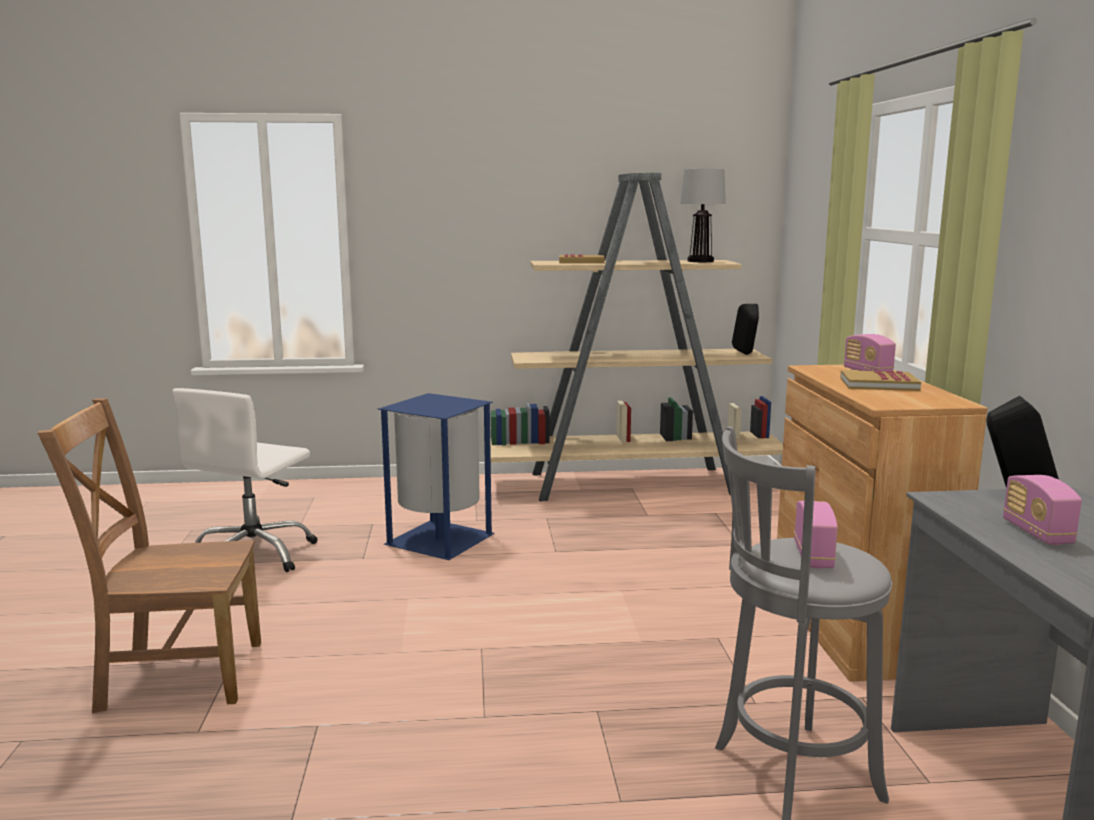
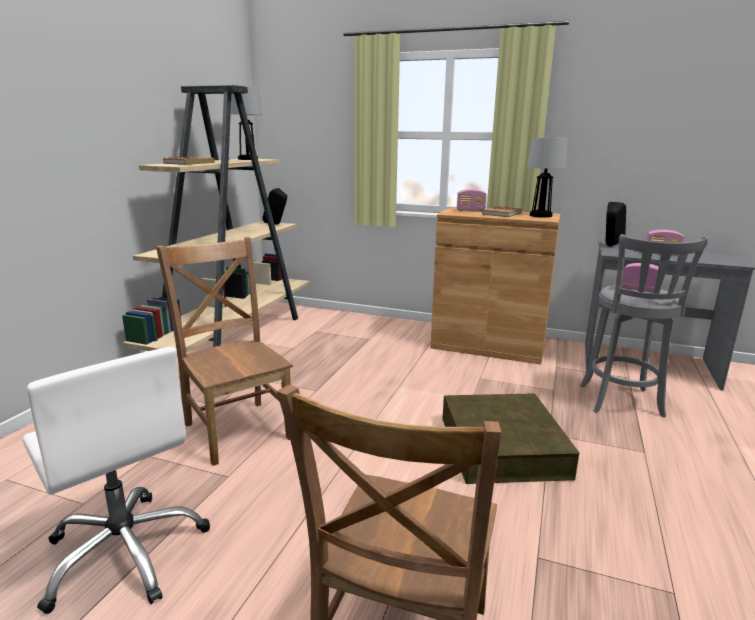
camera: 65 degrees left, 5 degrees up
(442, 539) = (236, 428): blue trash can -> brown chair
(528, 679) = (502, 446): none -> brown storage box
(917, 400) = (541, 215): none -> table lamp

